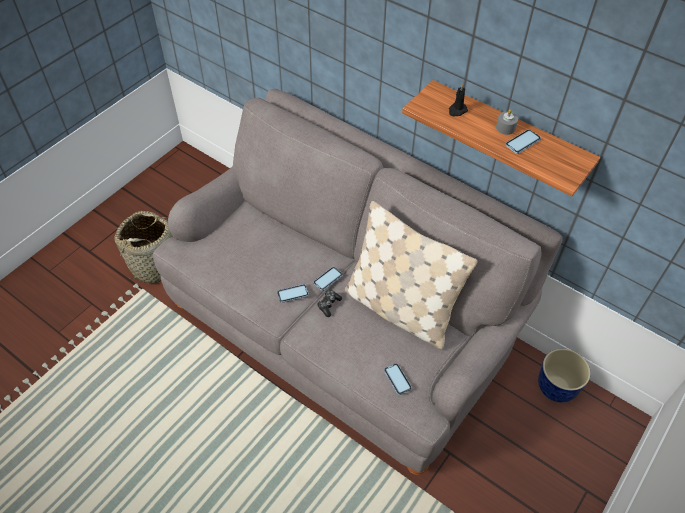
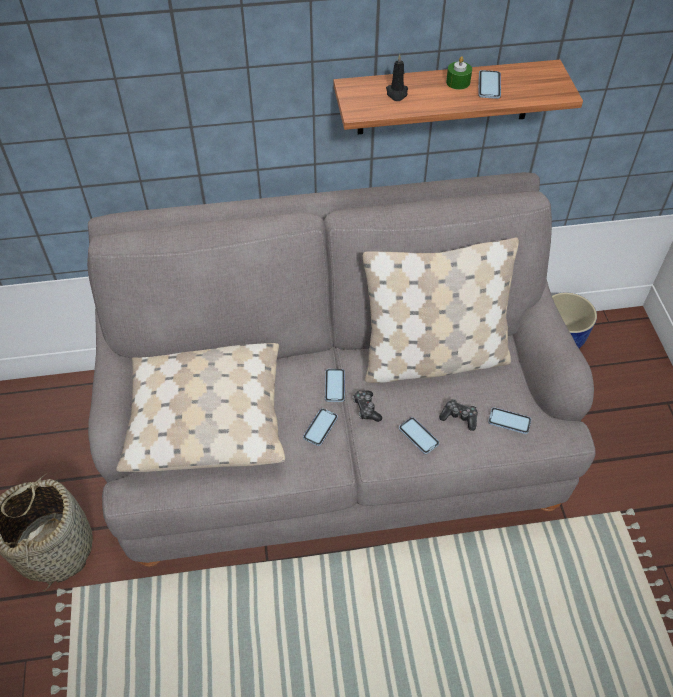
camera: 45 degrees left, 0 degrees up
(247, 240) = (206, 414): none -> beige pillow
(336, 342) = (418, 436): none -> phone
(371, 352) = (459, 417): none -> game controller
(505, 128) = (458, 82): grey candle -> green candle

